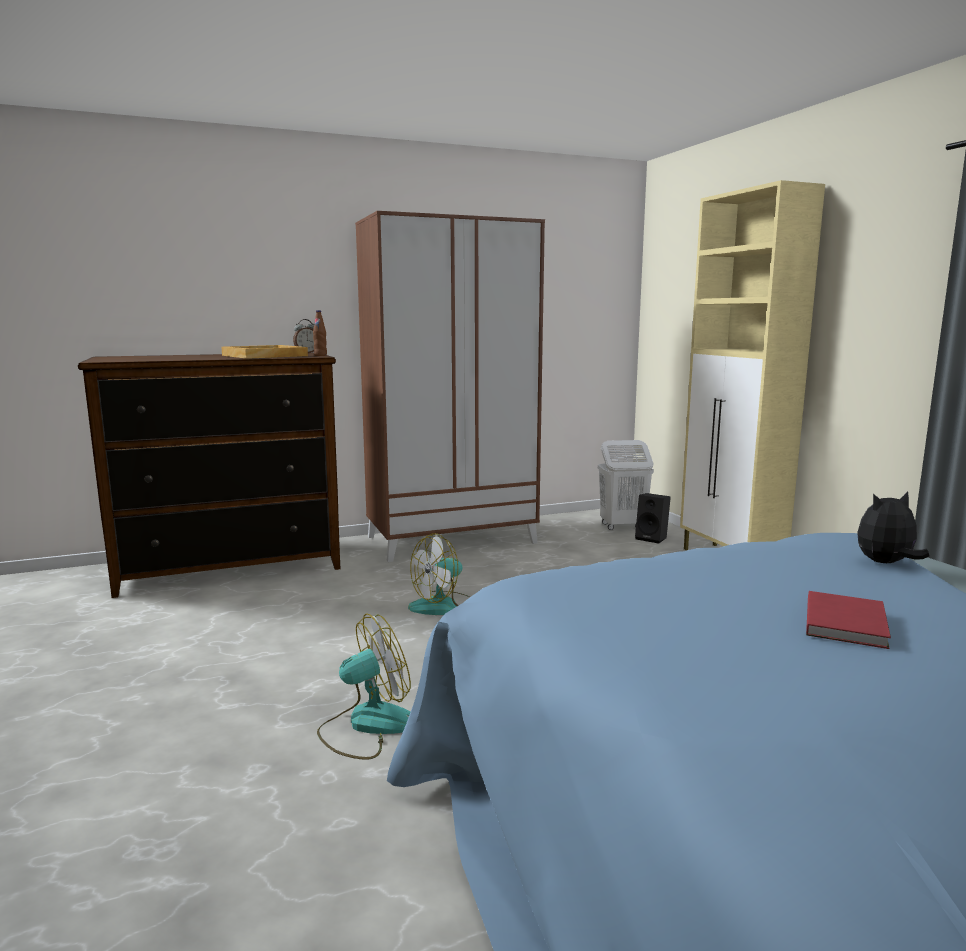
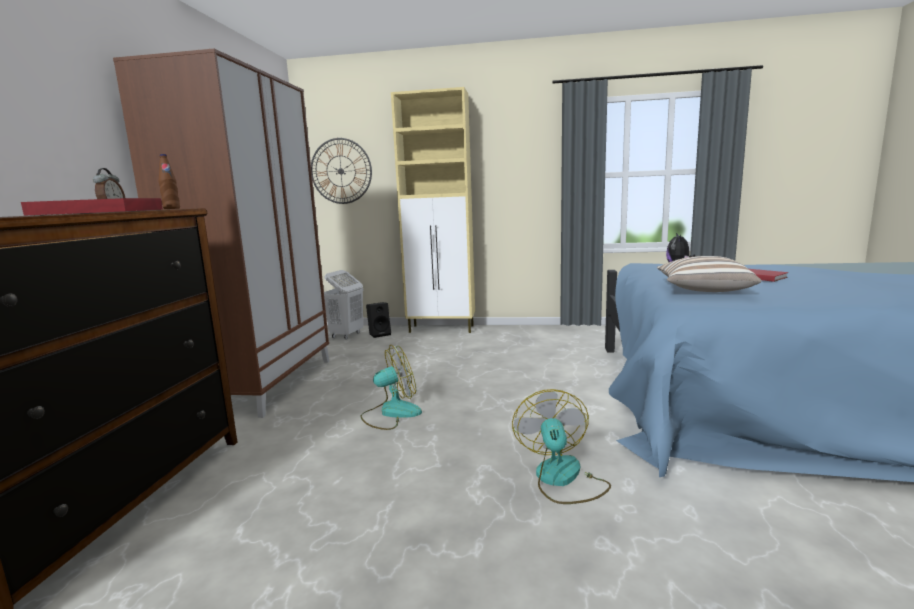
camera: 60 degrees left, 0 degrees up
(265, 355) = (101, 212): beige tray -> red tray
(443, 605) = (391, 413): fan -> fan turned 105 degrees counterclockwise
(638, 586) = (702, 290): none -> pillow
(673, 307) = (341, 171): none -> wall clock

